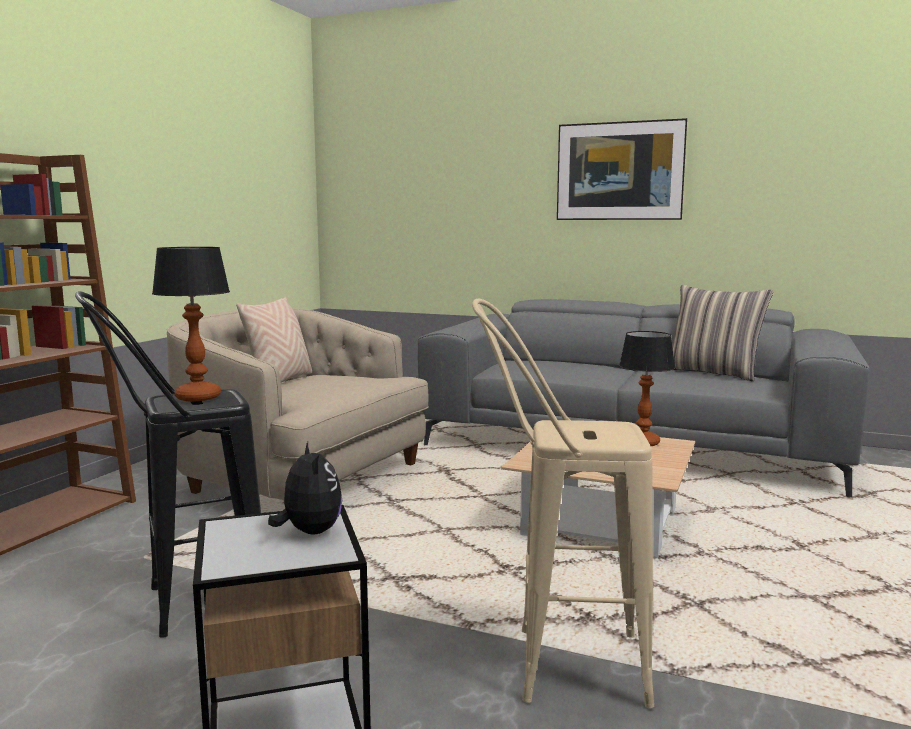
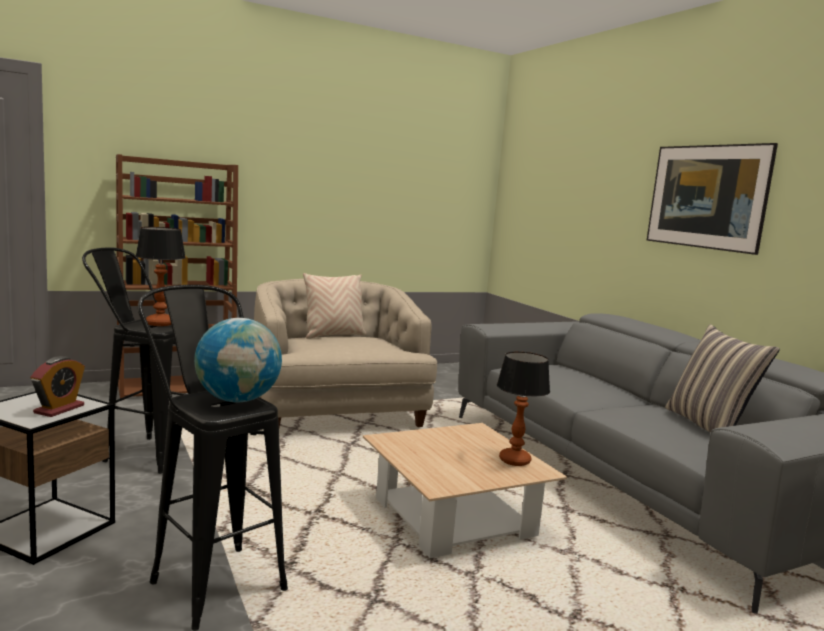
camera: 40 degrees right, 0 degrees up
(309, 532) = (59, 409): plush toy -> alarm clock
(555, 666) = (209, 577): beige stool -> black stool
(590, 427) = (237, 400): none -> globe

